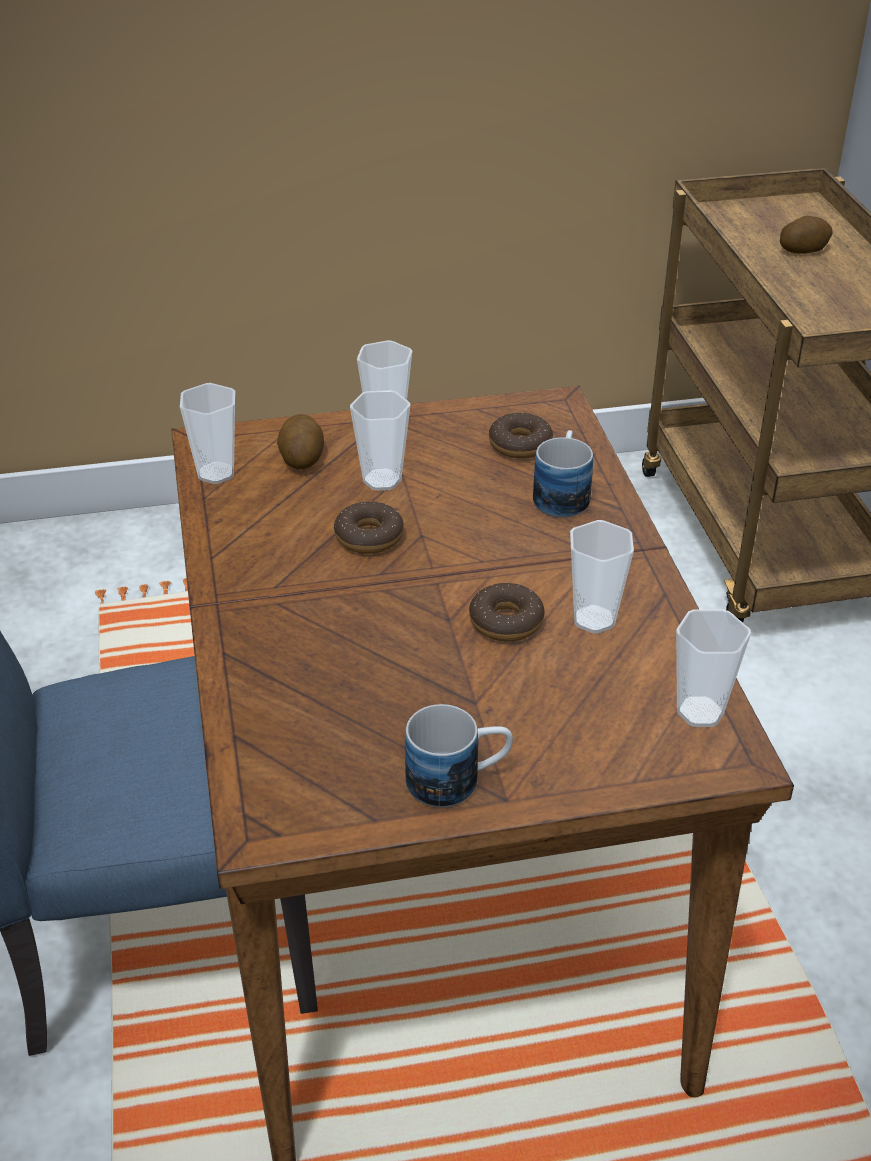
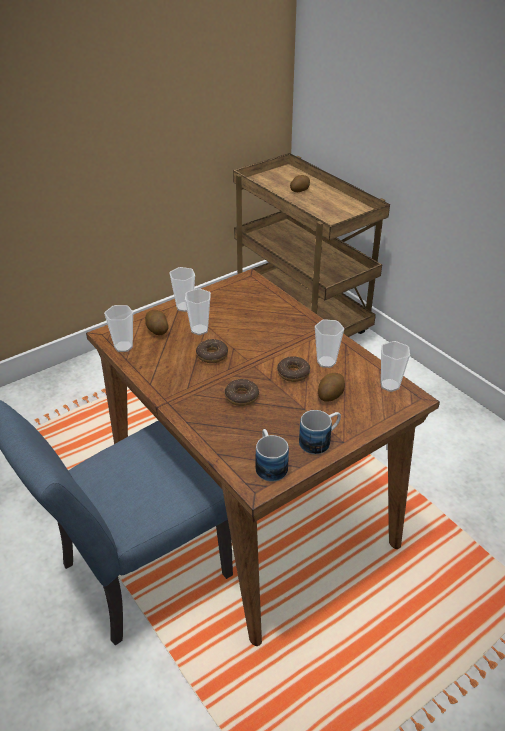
camera: 25 degrees left, 0 degrees up
(520, 444) = (246, 299): donut -> donut (241, 396)
(552, 690) = (330, 394): none -> potato
(562, 494) = (278, 315): mug -> mug (269, 464)

